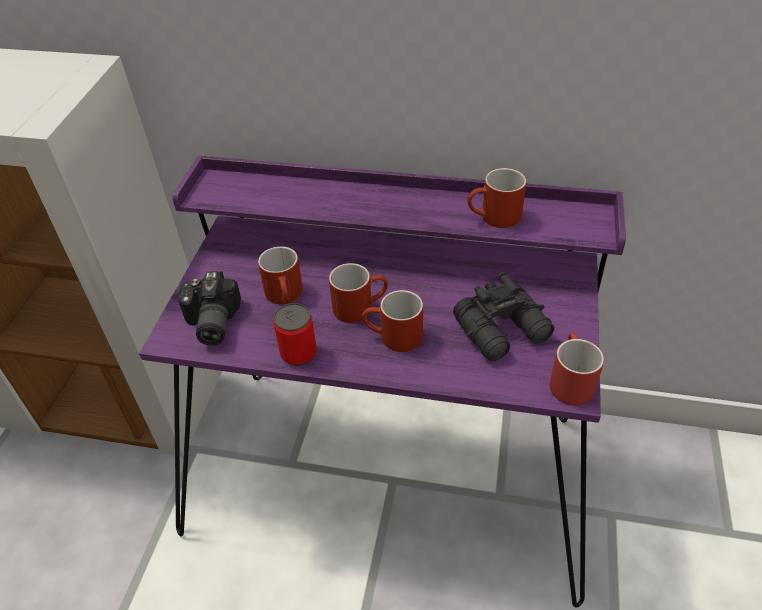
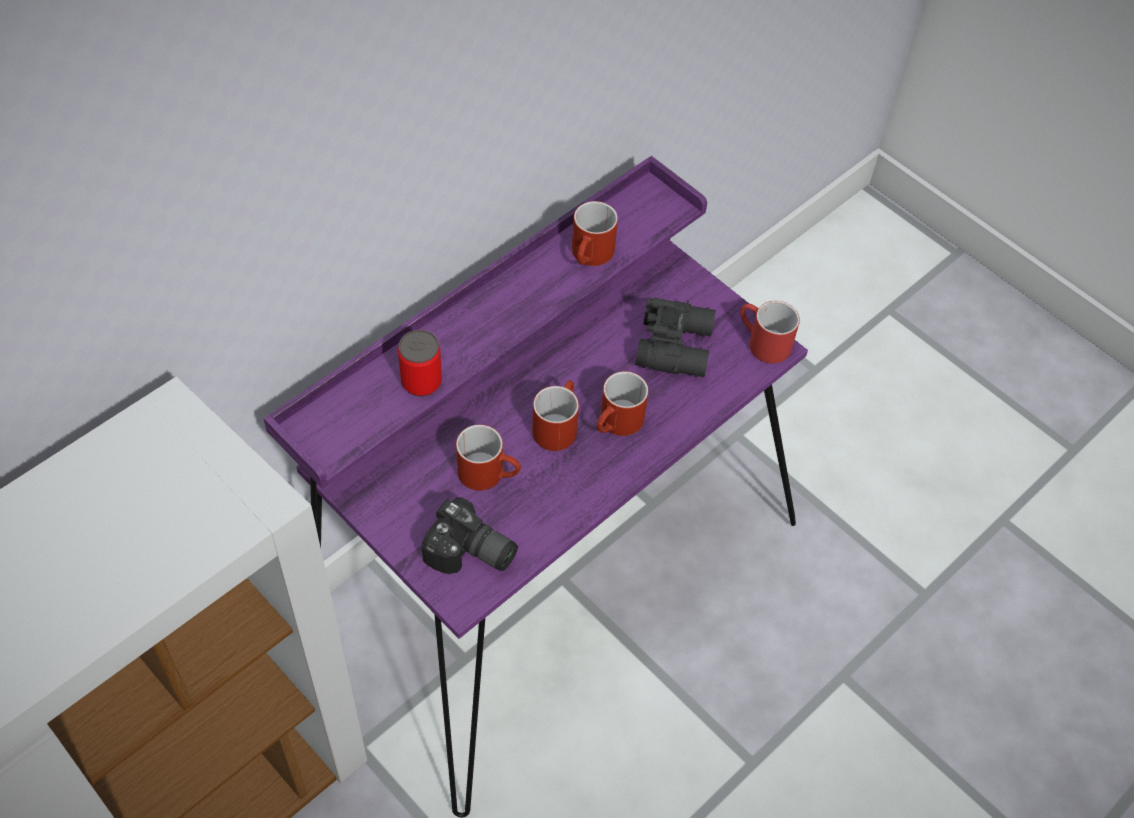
camera: 60 degrees left, 10 degrees up
(298, 353) = (575, 504): can -> can (421, 382)

